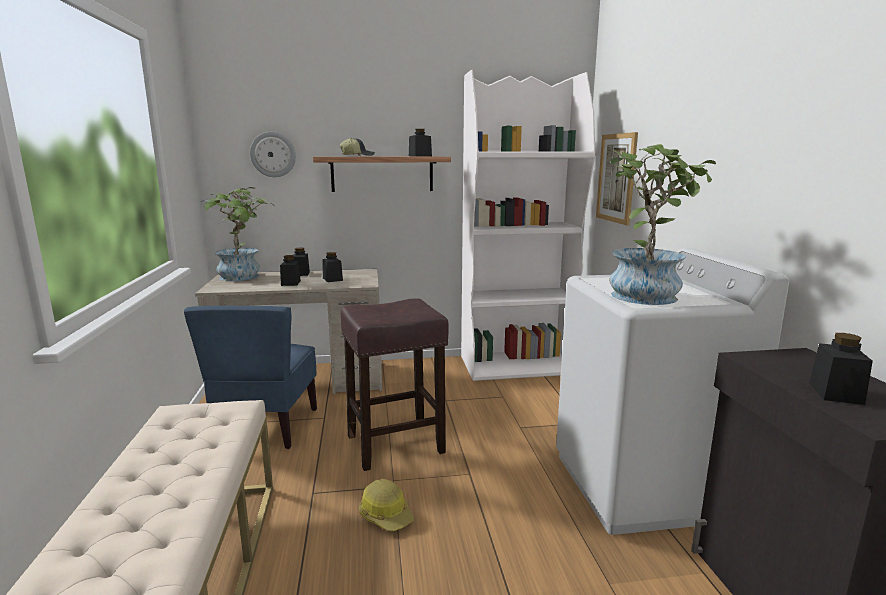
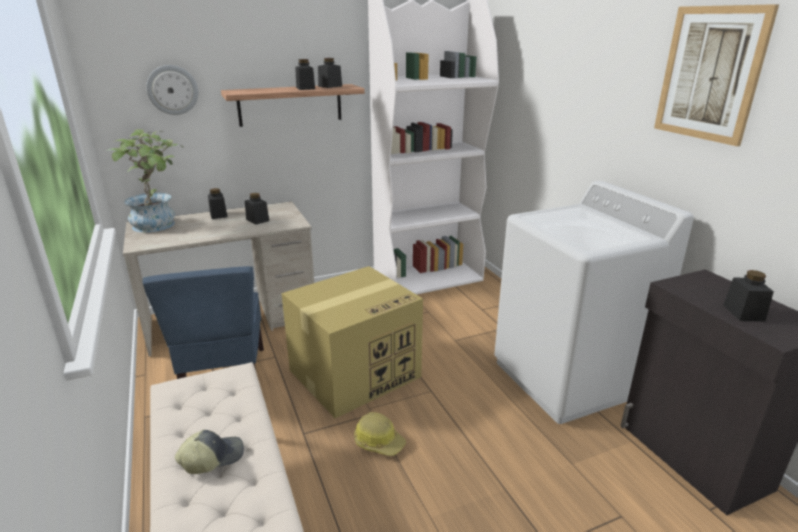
camera: 15 degrees left, 10 degrees up
(290, 283) = (217, 229): black jar -> black jar (305, 88)
(358, 156) = (268, 89): cap -> cap (212, 457)
(397, 443) = (356, 372): brown stool -> cardboard box
(616, 178) = (516, 104): picture -> picture (710, 74)
(646, 294) = (584, 233): potted plant -> none

